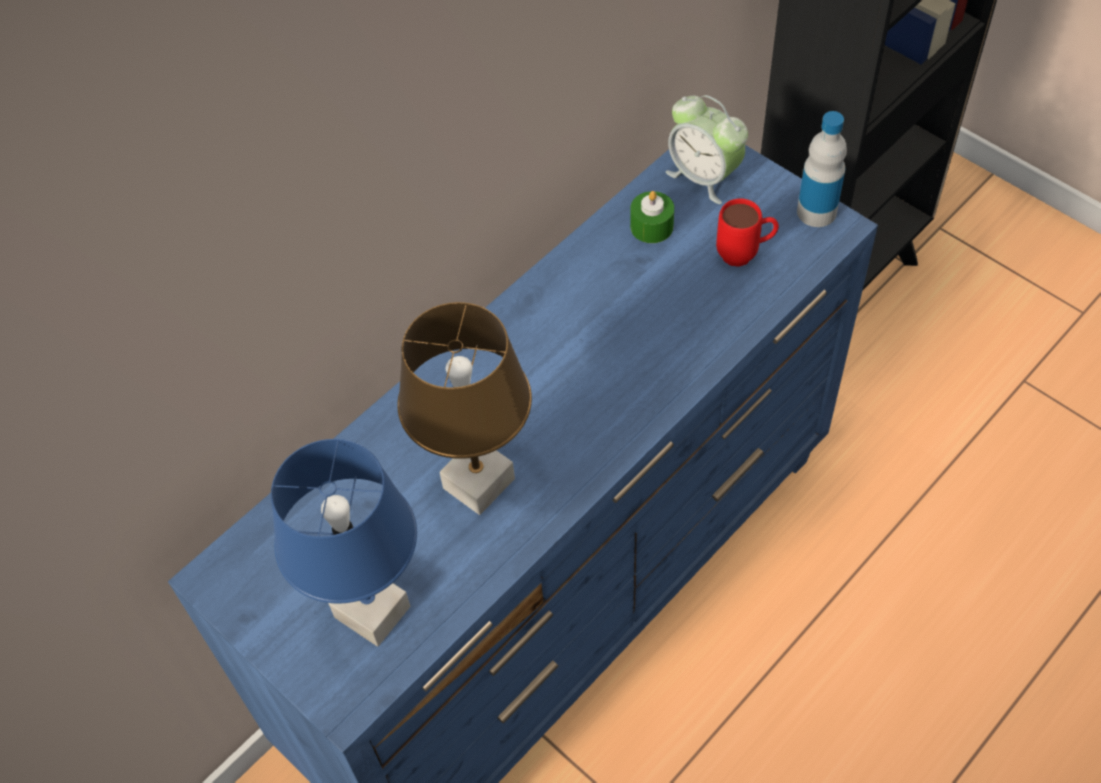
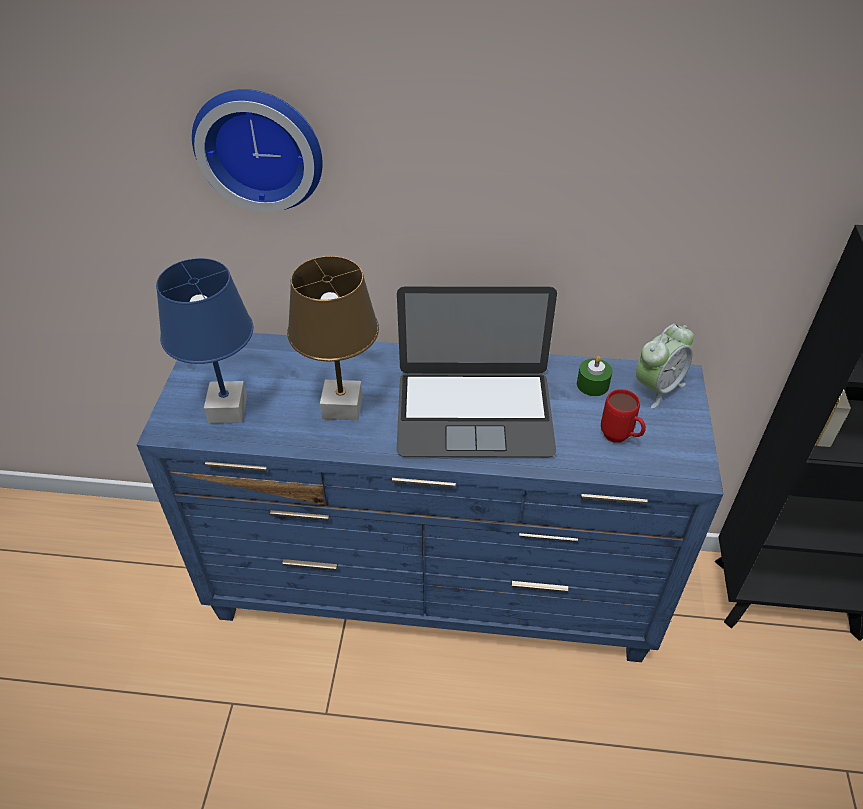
camera: 50 degrees right, 10 degrees down
(199, 265) = (260, 147): none -> wall clock
(601, 358) = (474, 413): none -> laptop
(704, 177) = (657, 388): alarm clock -> alarm clock turned 135 degrees counterclockwise
(816, 212) = (695, 456): bottle -> none

